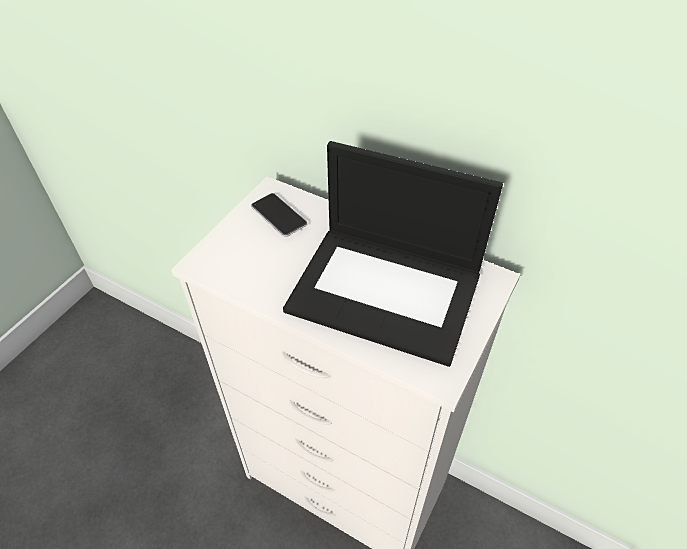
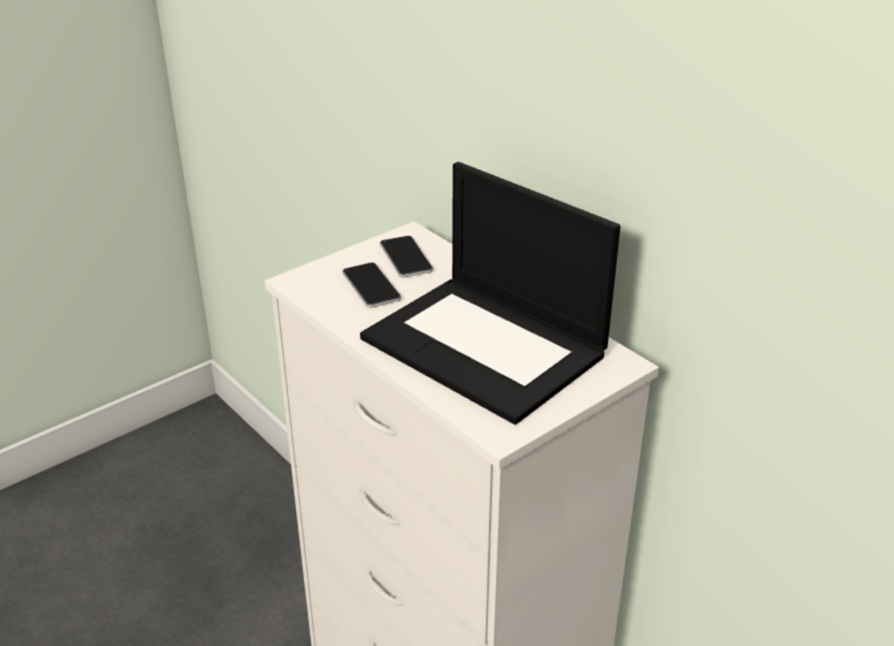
camera: 20 degrees right, 15 degrees down
(265, 253) = (371, 286): none -> phone

